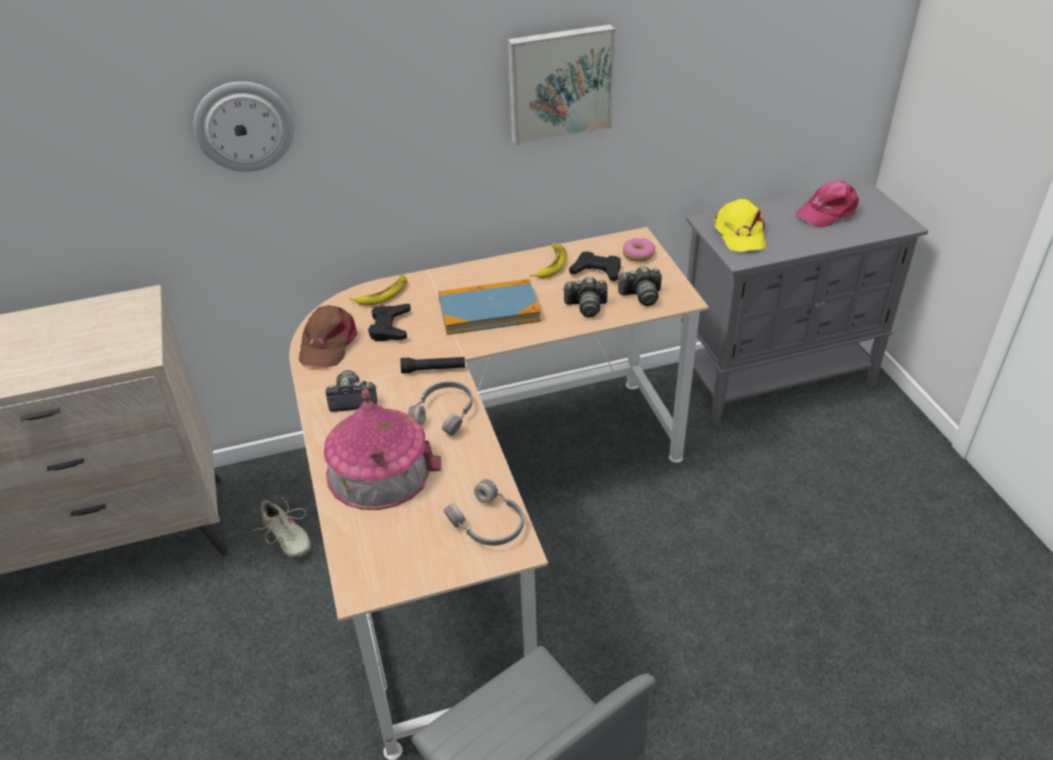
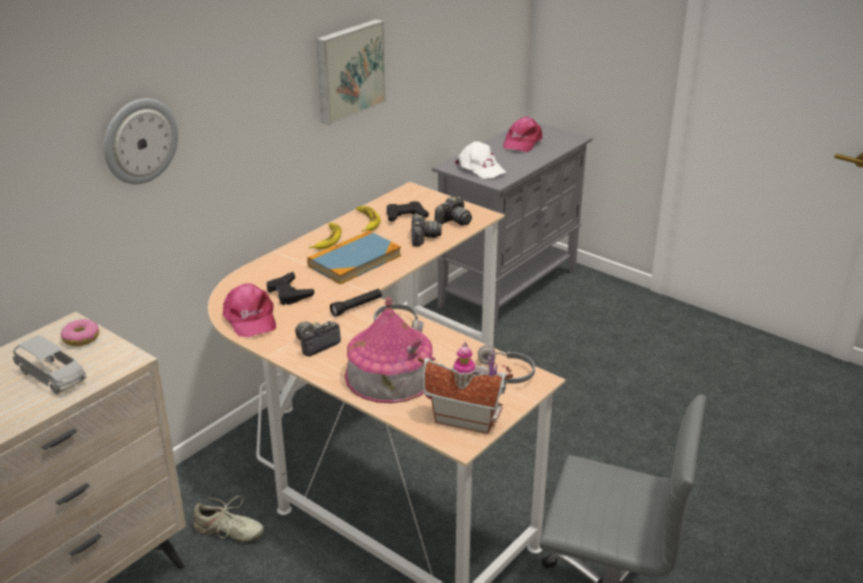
camera: 35 degrees left, 10 degrees down
(72, 349) = (52, 376): none -> grey toy car
(328, 343) = (249, 318): brown cap -> pink cap
(383, 294) = (256, 275): banana -> banana (327, 239)
(395, 559) = (465, 417): none -> toy house
(586, 306) = (423, 238): camera -> camera turned 60 degrees counterclockwise
(638, 255) = (424, 199): donut -> donut (81, 338)
(740, 233) = (480, 168): yellow cap -> white cap

